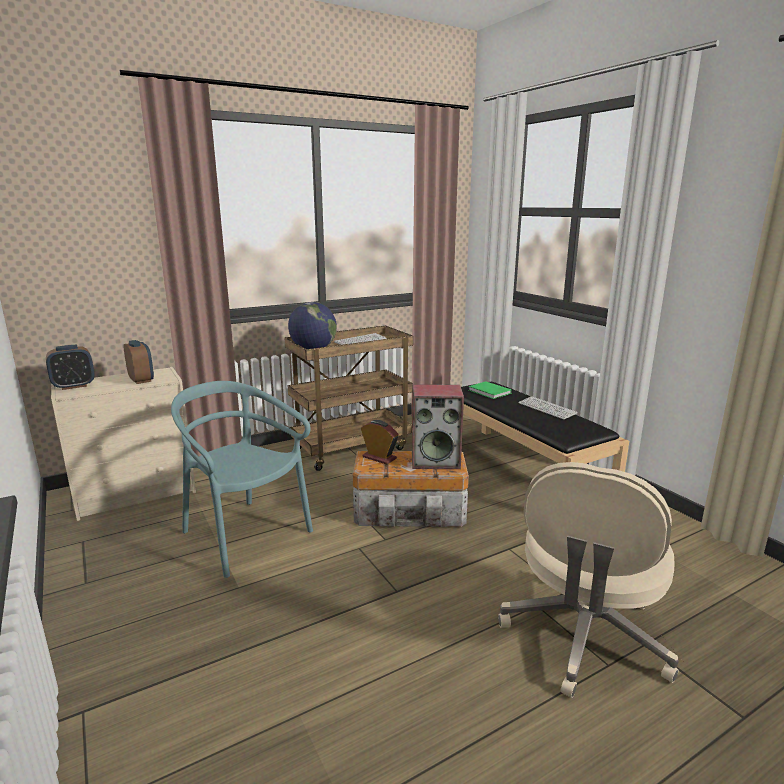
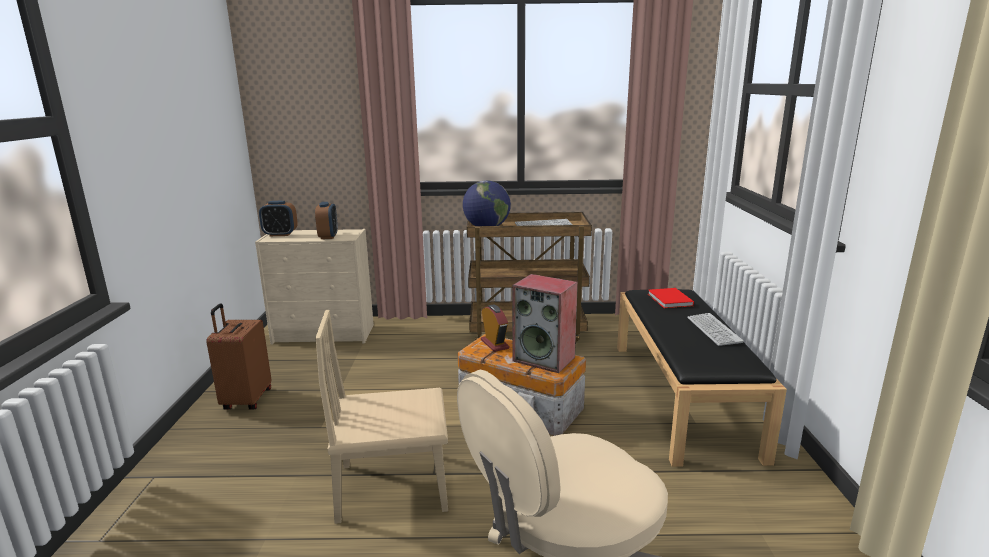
camera: 30 degrees right, 0 degrees up
(114, 588) = (246, 400): none -> brown suitcase
(245, 535) = (365, 387): turquoise chair -> none
(374, 616) = (393, 487): none -> beige chair
(490, 392) = (669, 300): green book -> red book

